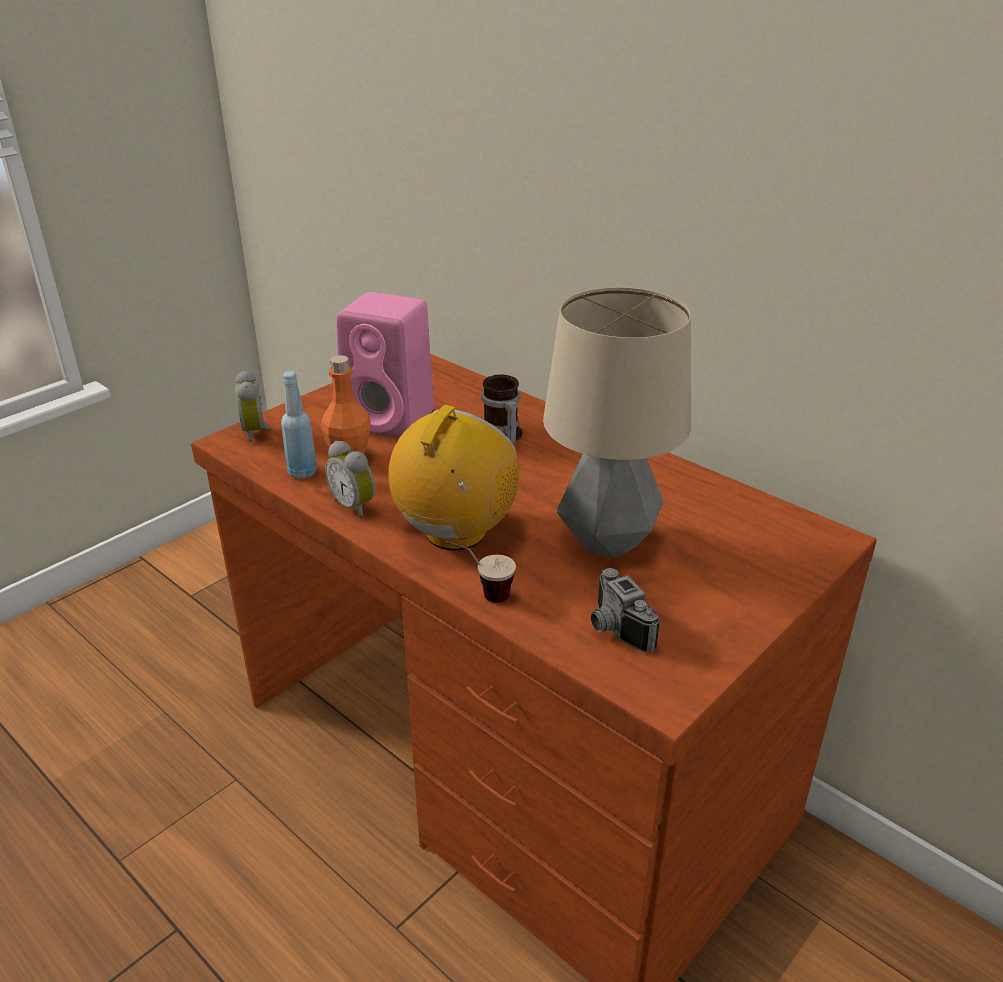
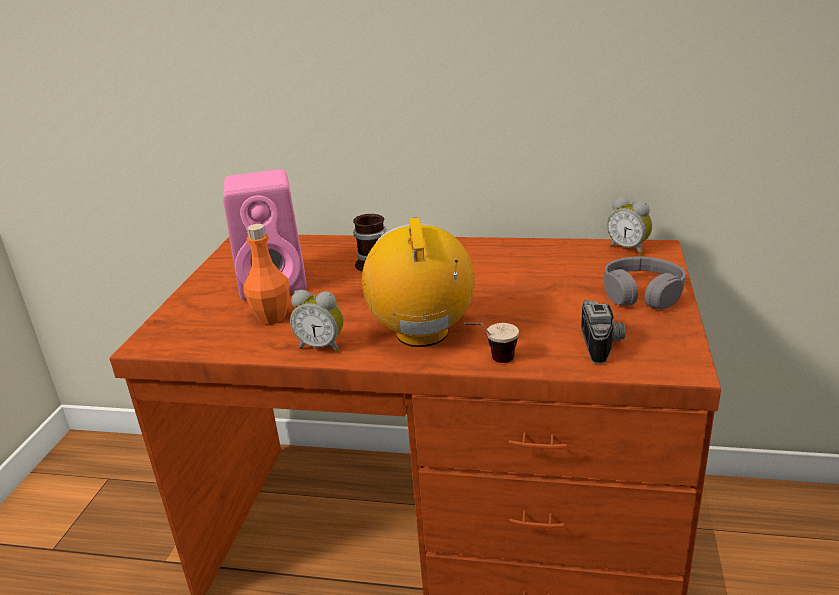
camera: 30 degrees left, 5 degrees down
(257, 432) = (166, 329): alarm clock -> alarm clock (629, 248)
(302, 472) = (245, 341): blue bottle -> none
(607, 540) = (531, 298): table lamp -> none
(614, 629) = (604, 345): camera -> camera turned 120 degrees counterclockwise
(735, 589) = (642, 294): none -> grey headphones

